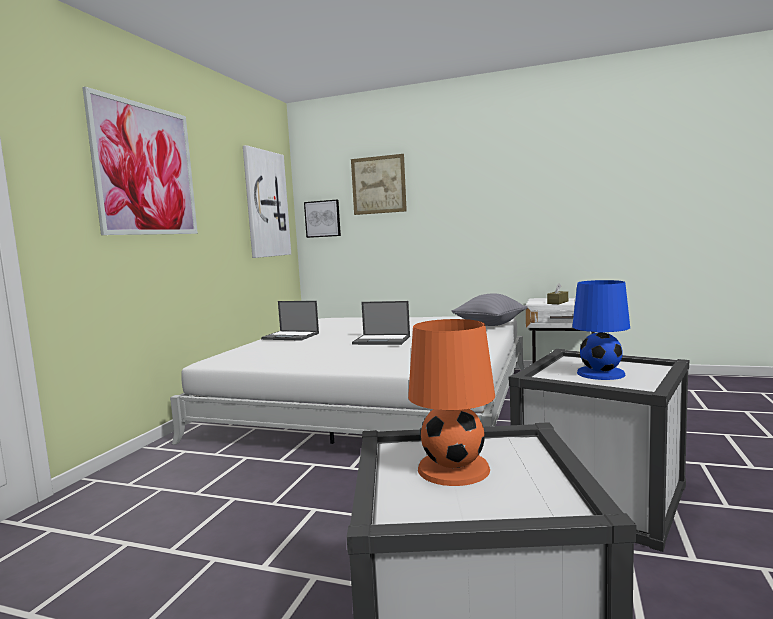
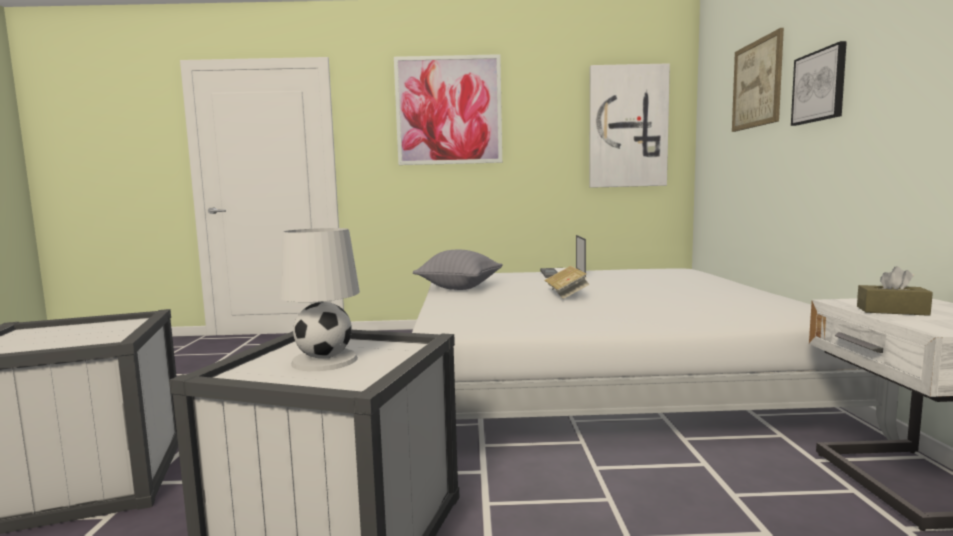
camera: 70 degrees right, 0 degrees up
(322, 218) = (711, 139): picture -> picture (819, 86)
(382, 340) = (566, 294): laptop -> book
(453, 468) = (81, 333): orange table lamp -> none
(490, 324) = (744, 318): grey pillow -> grey pillow (459, 288)
(600, 373) = (324, 360): blue table lamp -> white table lamp

